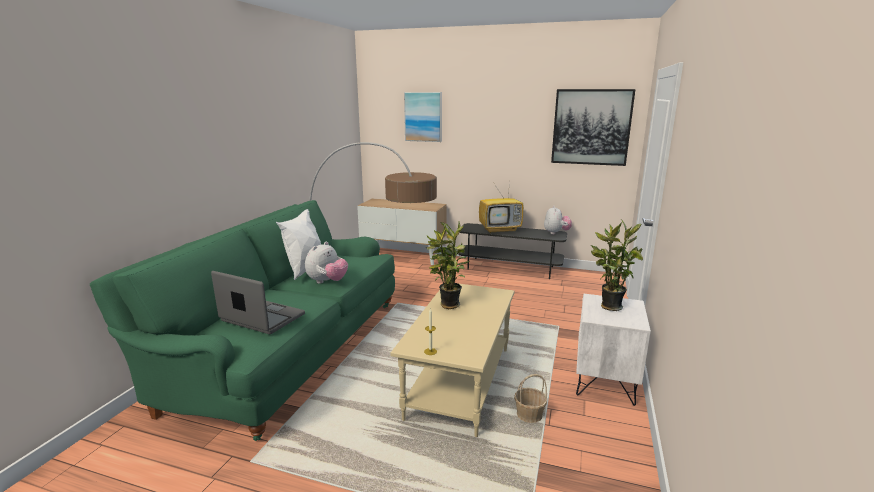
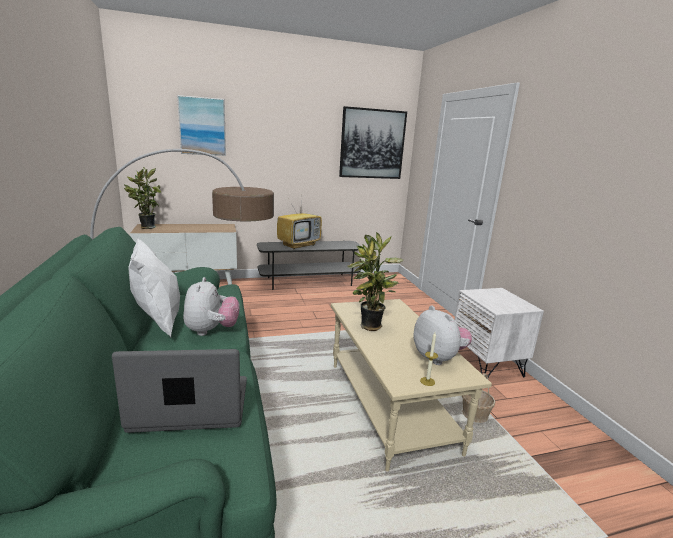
camera: 35 degrees left, 0 degrees up
(556, 233) = (348, 242): plush toy -> plush toy (438, 358)
(608, 306) = (491, 297): potted plant -> potted plant (146, 227)

